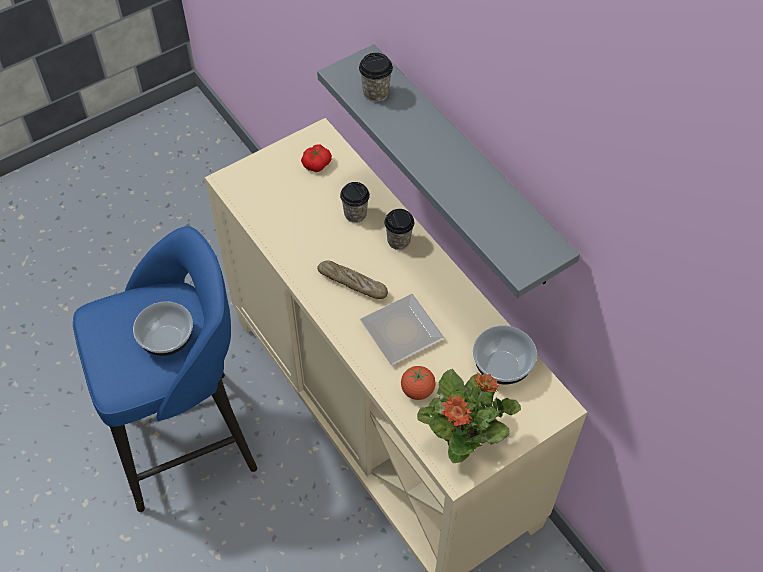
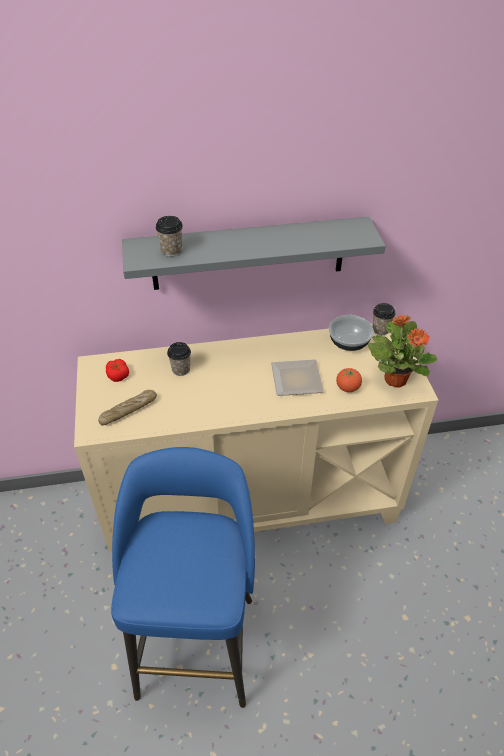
camera: 65 degrees left, 10 degrees down
(167, 338) = (195, 544): bowl -> none
(352, 283) = (241, 391): bread -> bread (128, 411)
(399, 241) = (220, 356): cup -> cup (380, 330)

